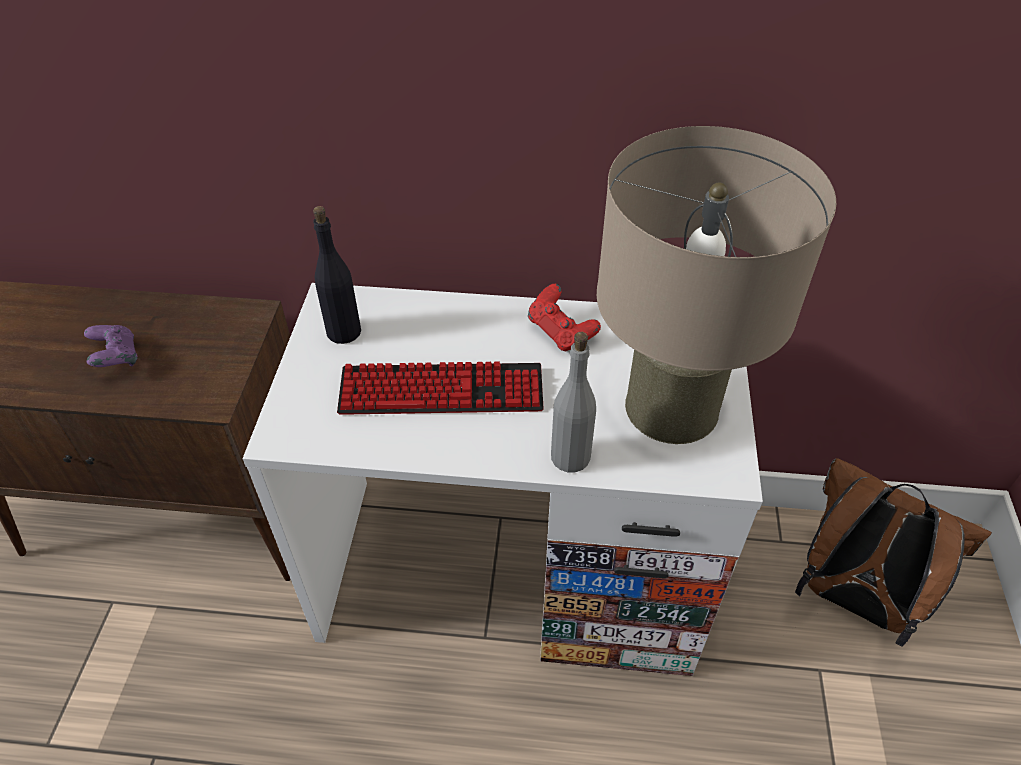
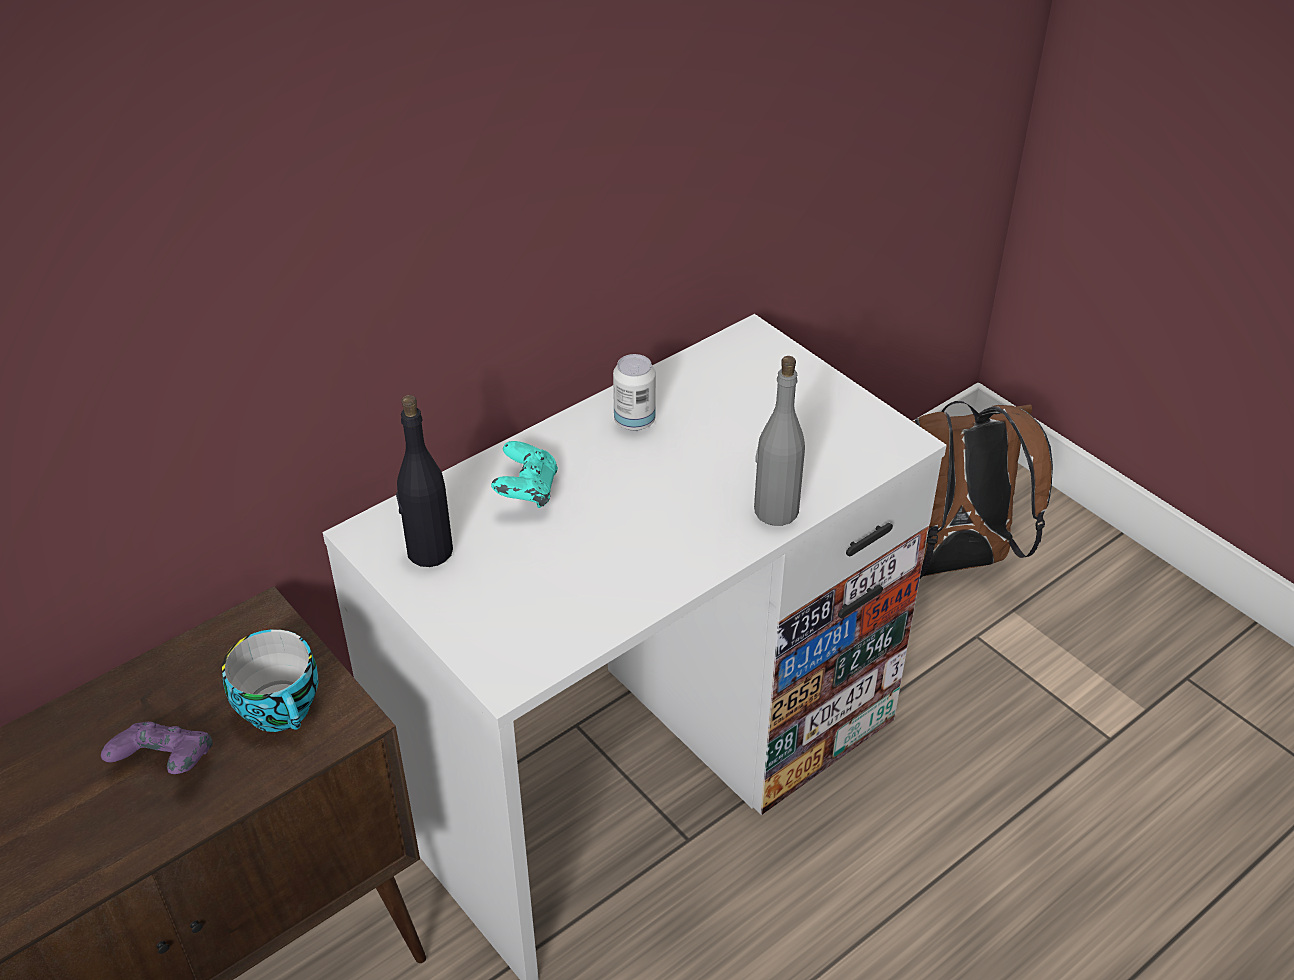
camera: 45 degrees left, 5 degrees down
(195, 371) = (283, 710): none -> cup
(439, 333) = (526, 492): none -> turquoise game controller
(441, 391) = (600, 537): keyboard -> none
(561, 332) = (634, 421): red game controller -> can
(671, 407) = (800, 421): beige table lamp -> none

